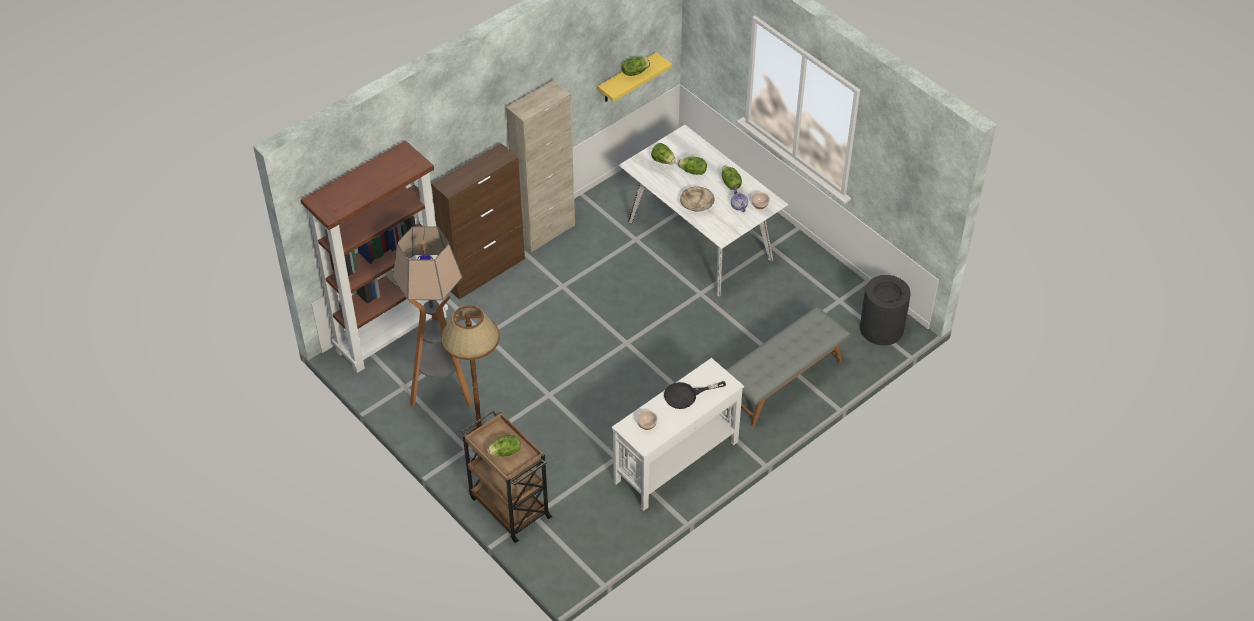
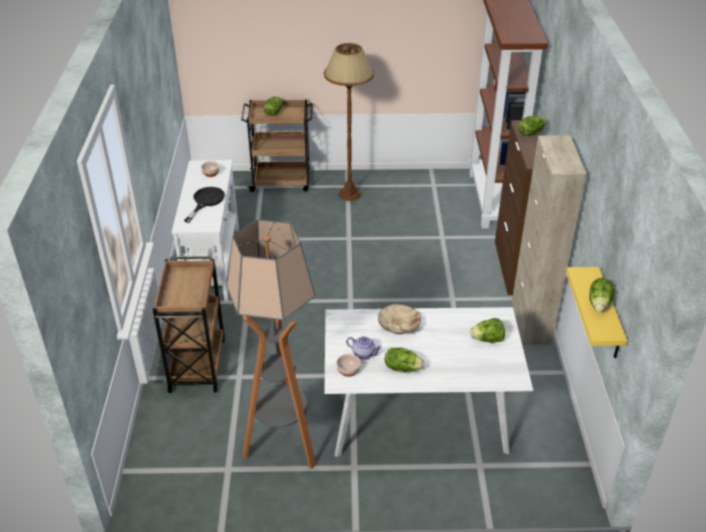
camera: 130 degrees right, 10 degrees down
(442, 391) = (410, 197): floor lamp -> floor lamp (283, 445)
(693, 171) = (449, 351): lettuce -> lettuce (530, 133)
(784, 382) = (197, 363): grey bench -> brown cart
(881, 328) = (158, 475): black trash can -> none

